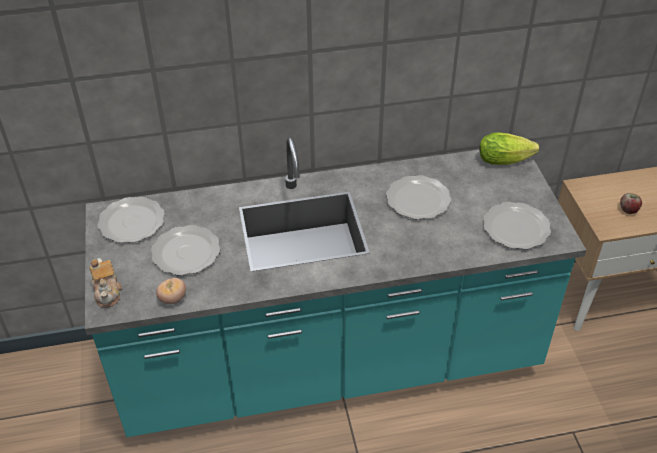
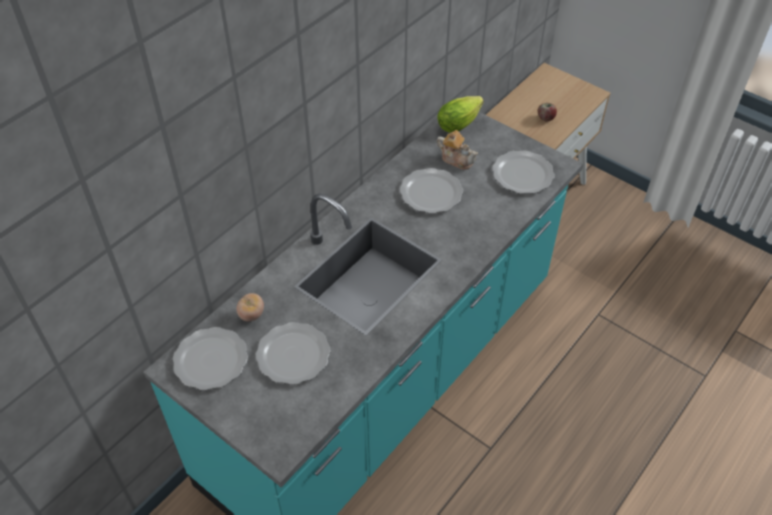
camera: 40 degrees left, 5 degrees up
(107, 292) = (263, 436): teapot -> teapot (457, 159)
(173, 299) = (328, 402): tomato -> tomato (251, 314)

